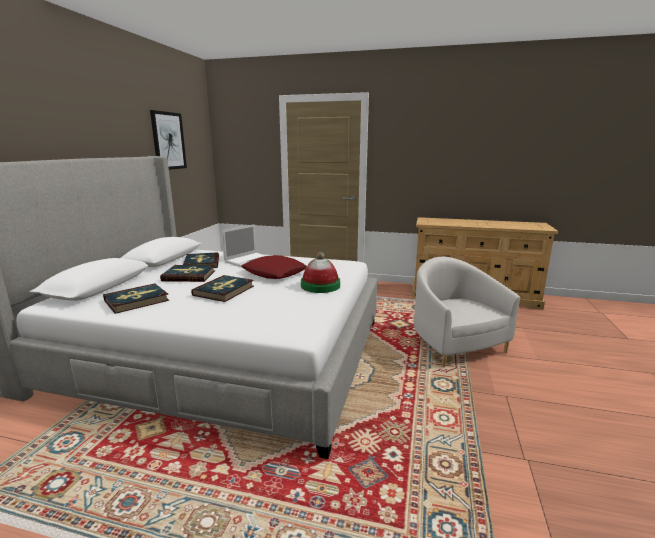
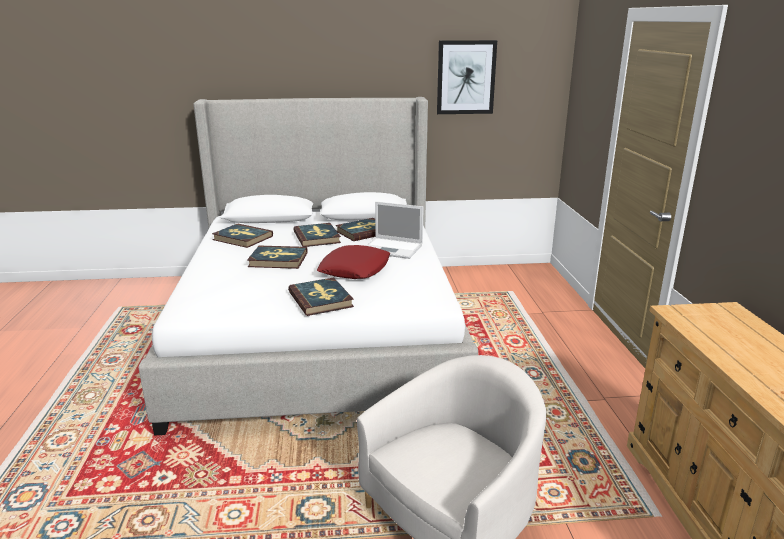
camera: 70 degrees right, 5 degrees up
(320, 286) = (321, 299): hat -> book

